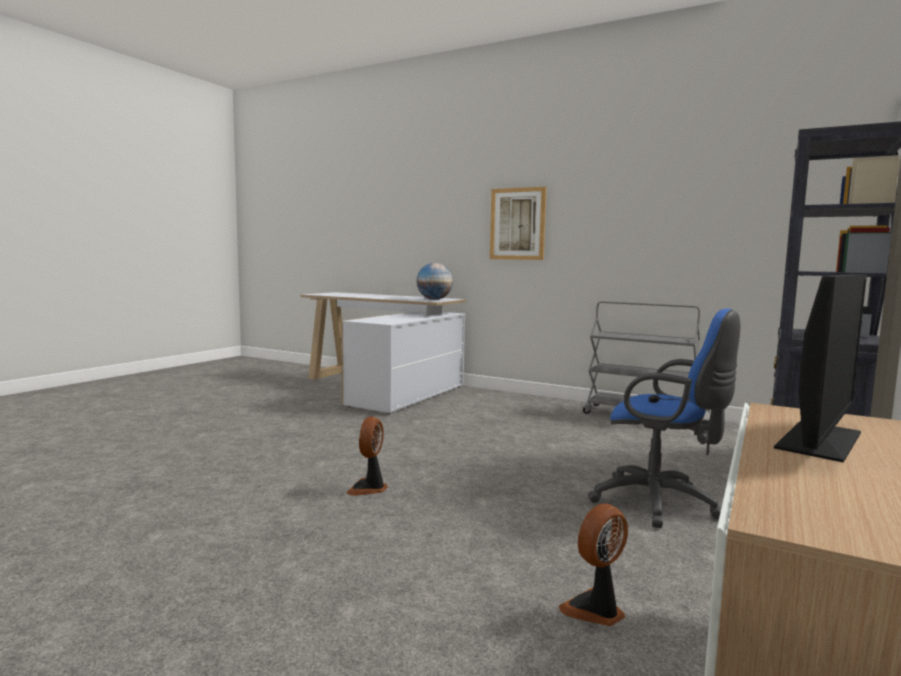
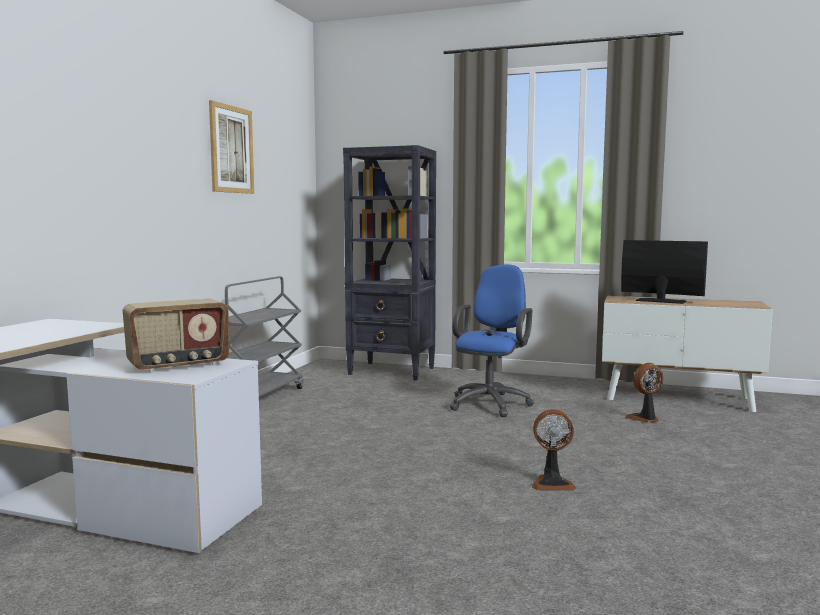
camera: 100 degrees left, 0 degrees up
(388, 320) = (179, 365): none -> radio
(434, 299) = (71, 326): globe -> none
(517, 224) = (106, 186): picture -> picture (231, 149)
(595, 610) = (645, 419): fan -> fan turned 120 degrees clockwise

